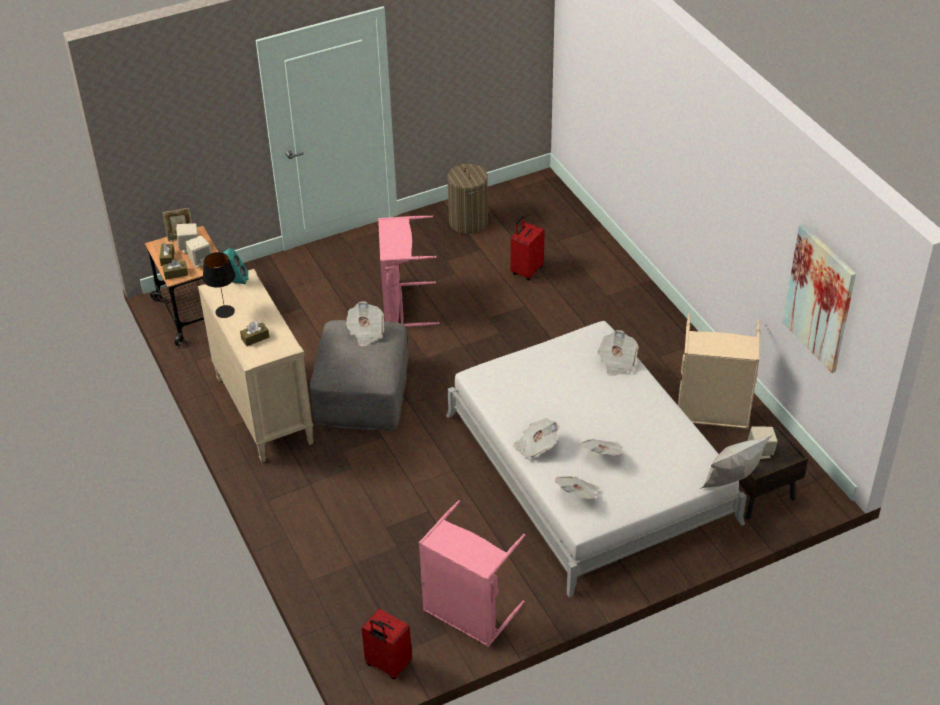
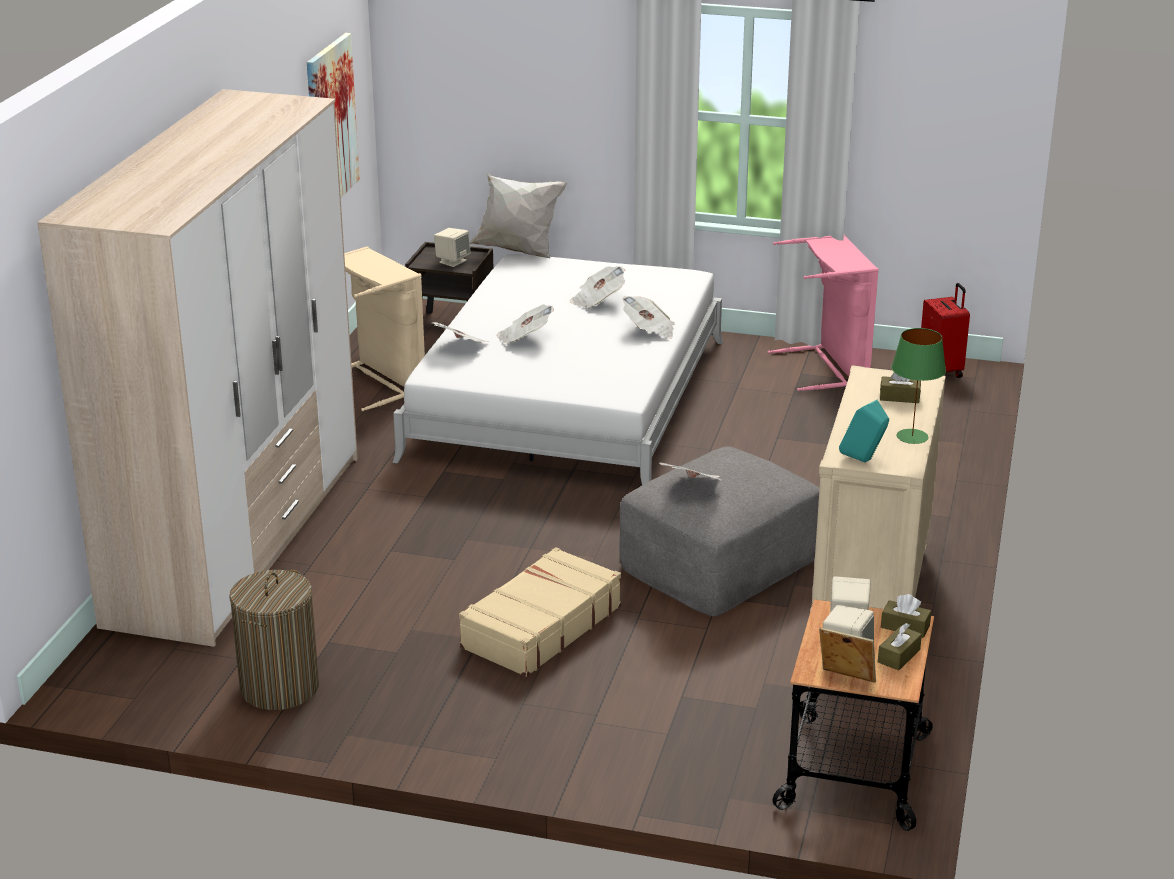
camera: 140 degrees left, 15 degrees down
(225, 312) = (912, 436): black table lamp -> green table lamp
(402, 306) = (540, 627): pink laundry basket -> beige suitcase
(526, 270) = (319, 585): red suitcase -> none
(578, 495) = (665, 287): newspaper -> newspaper (524, 338)
(601, 272) = (239, 538): none -> wardrobe

